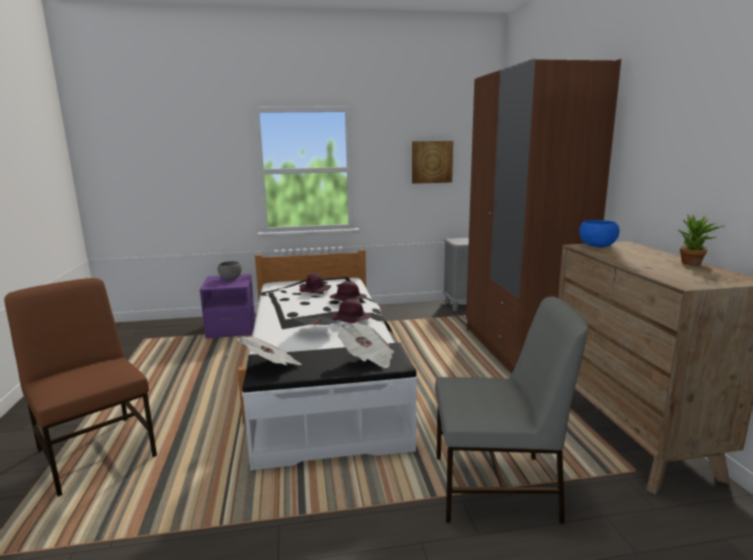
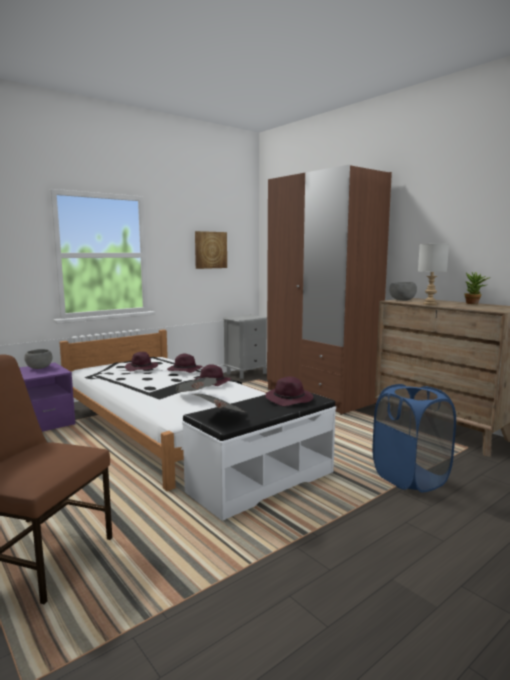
camera: 30 degrees left, 5 degrees down
(367, 358) = (290, 400): newspaper -> purple hat
(497, 488) = (410, 478): grey chair -> blue laundry basket
(597, 246) = (402, 300): blue bowl -> grey bowl
(615, 258) = (429, 304): none -> grey table lamp

